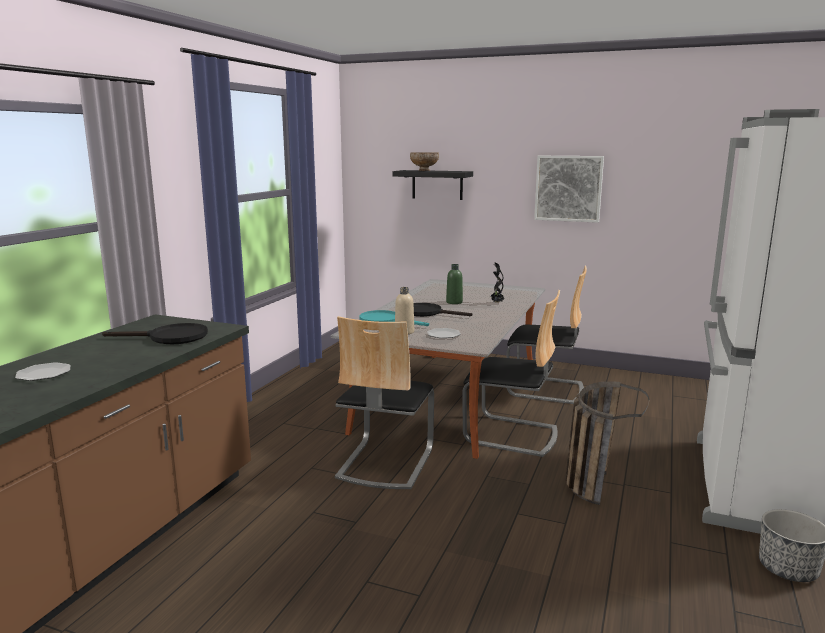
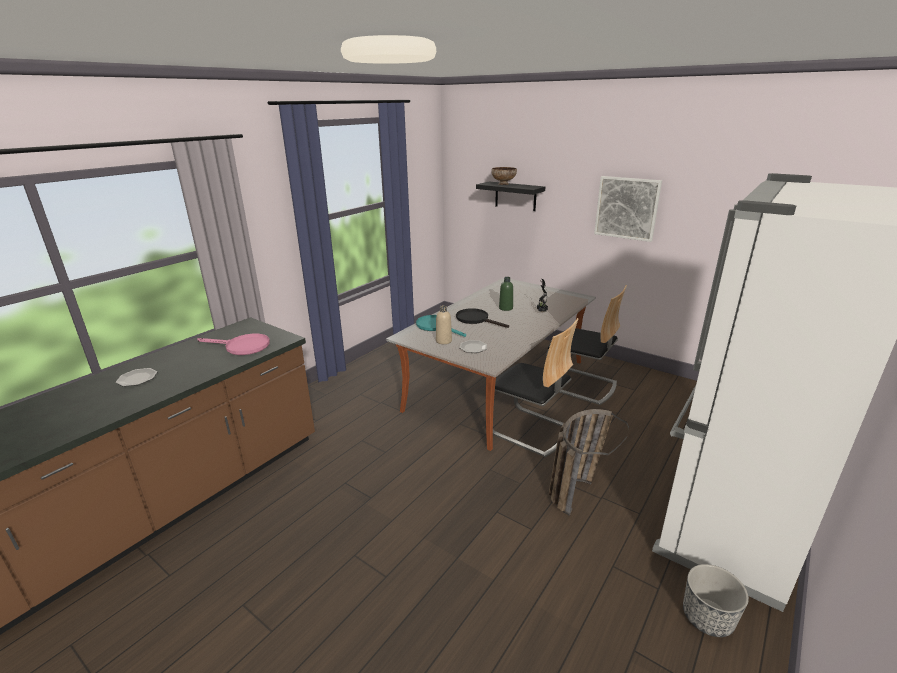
camera: 15 degrees right, 10 degrees up
(170, 338) = (242, 347): black frying pan -> pink frying pan
(385, 462) = (417, 443): chair -> none

